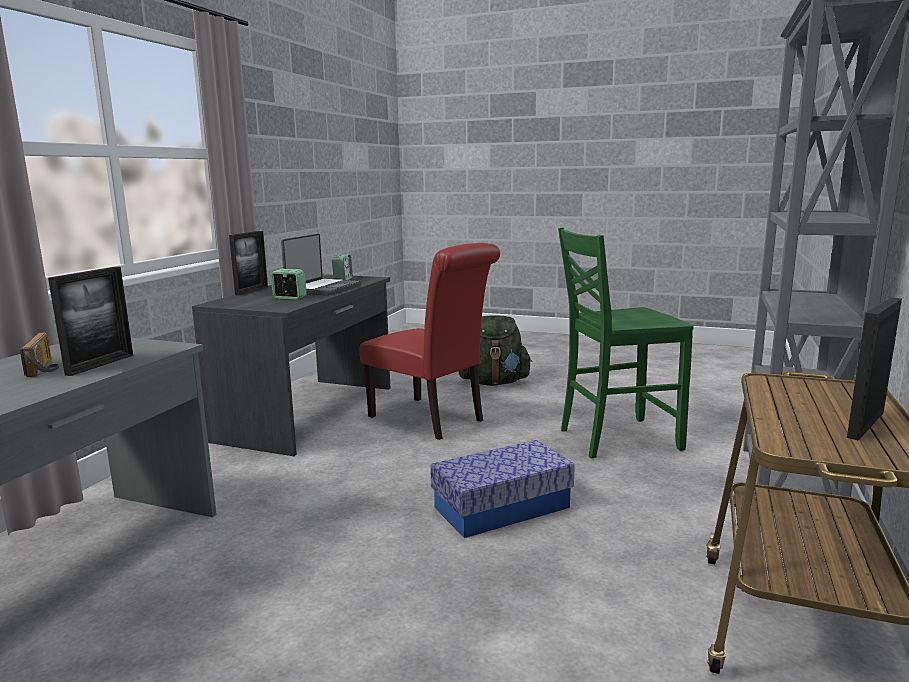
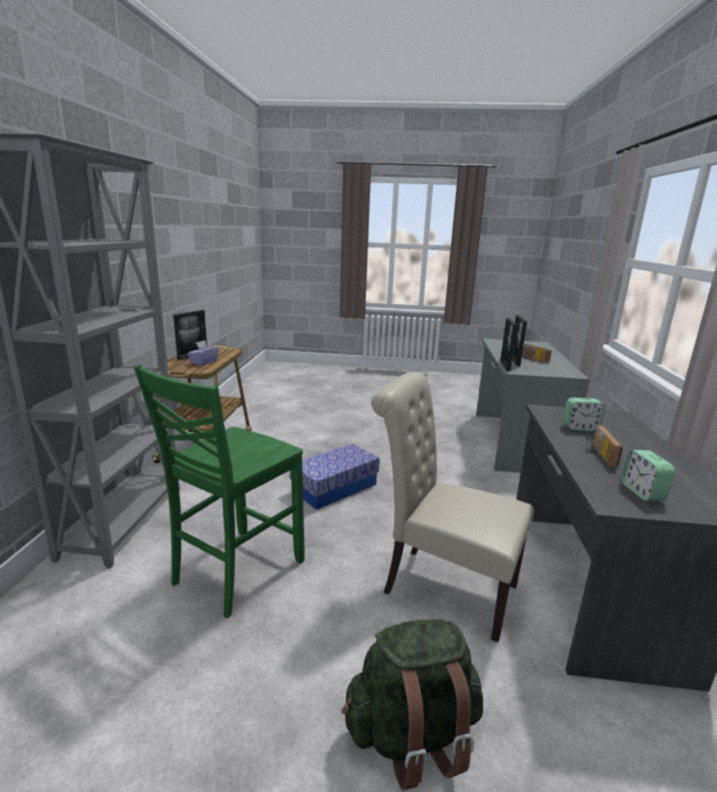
camera: 165 degrees right, 5 degrees up
(252, 291) = (662, 443): picture frame -> picture frame (505, 366)
(323, 288) = (598, 454): laptop -> radio
(431, 419) = (441, 586): red chair -> beige chair
(616, 438) = (235, 572): green chair -> green chair turned 150 degrees clockwise
(798, 402) = (204, 362): none -> purple tissue box

